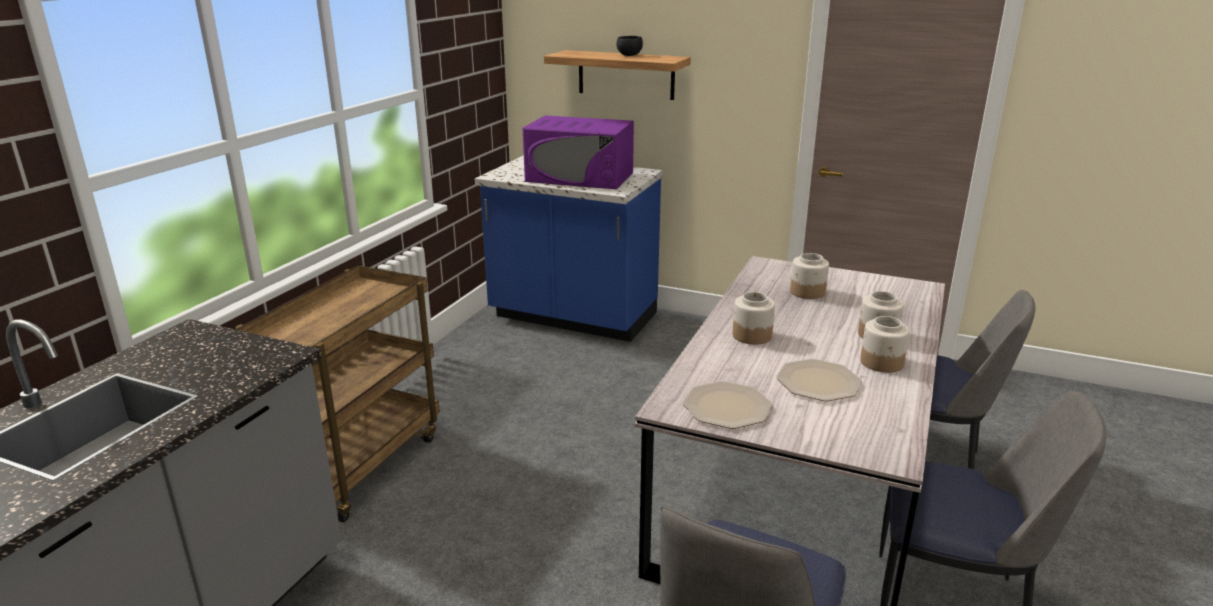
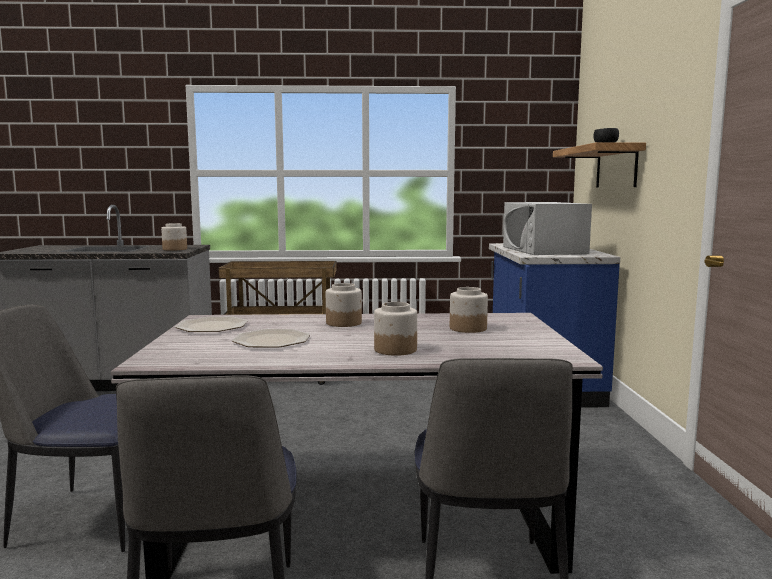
camera: 65 degrees right, 15 degrees down
(580, 177) = (543, 250): purple microwave -> white microwave
(882, 363) = (330, 353): jar -> jar (174, 249)

